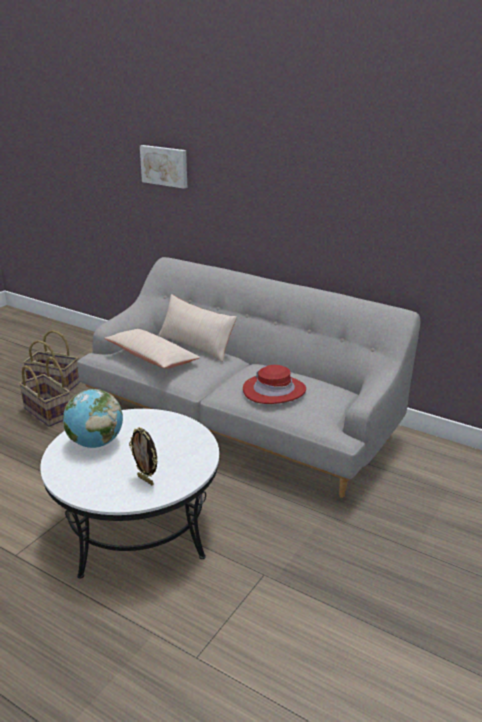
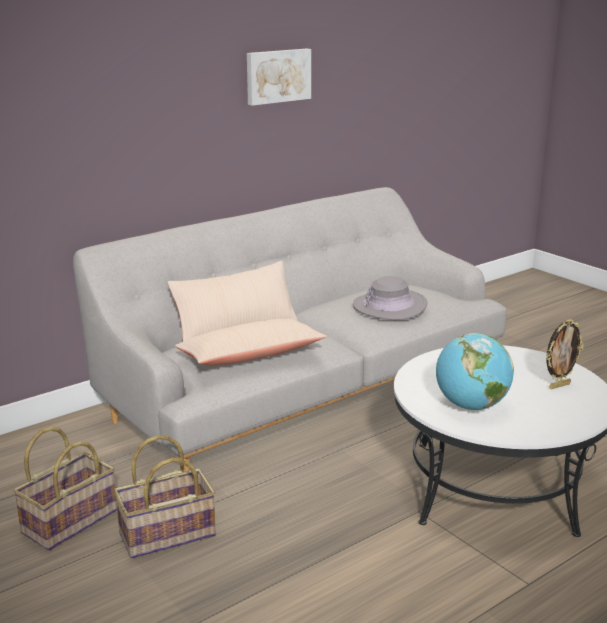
camera: 70 degrees left, 5 degrees down
(165, 166) = (57, 105): picture -> picture (277, 76)
(274, 390) = (390, 306): red hat -> grey hat

